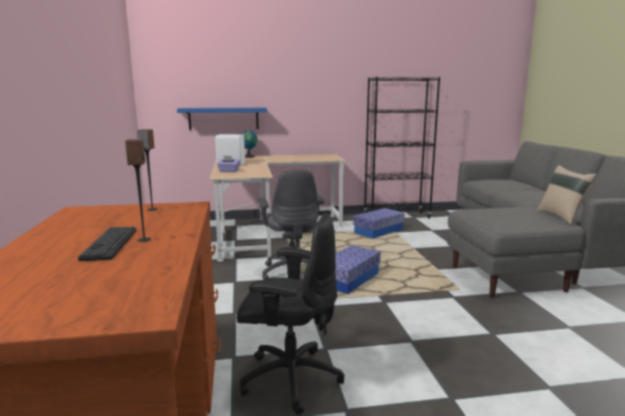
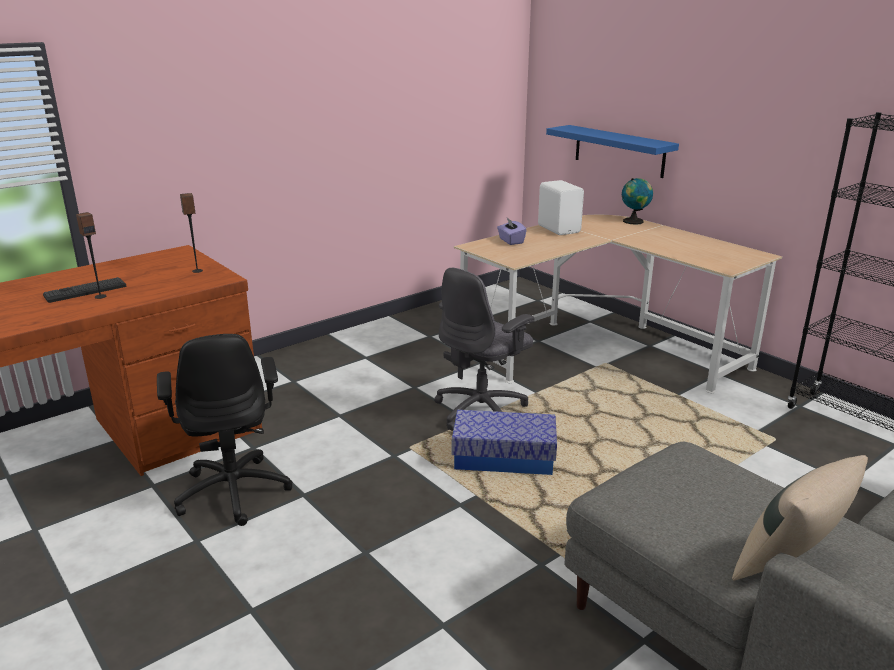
camera: 60 degrees right, 10 degrees up
(378, 231) = (743, 429): storage box -> none

